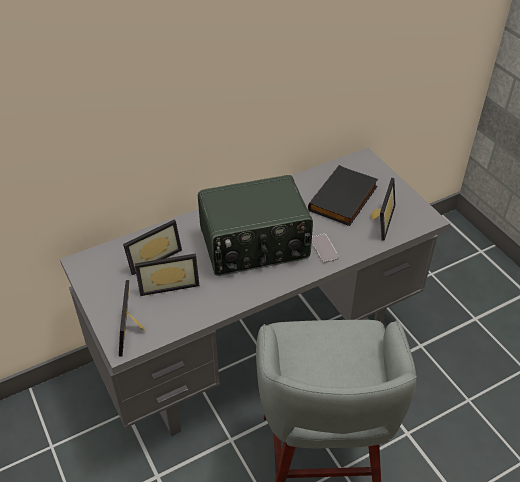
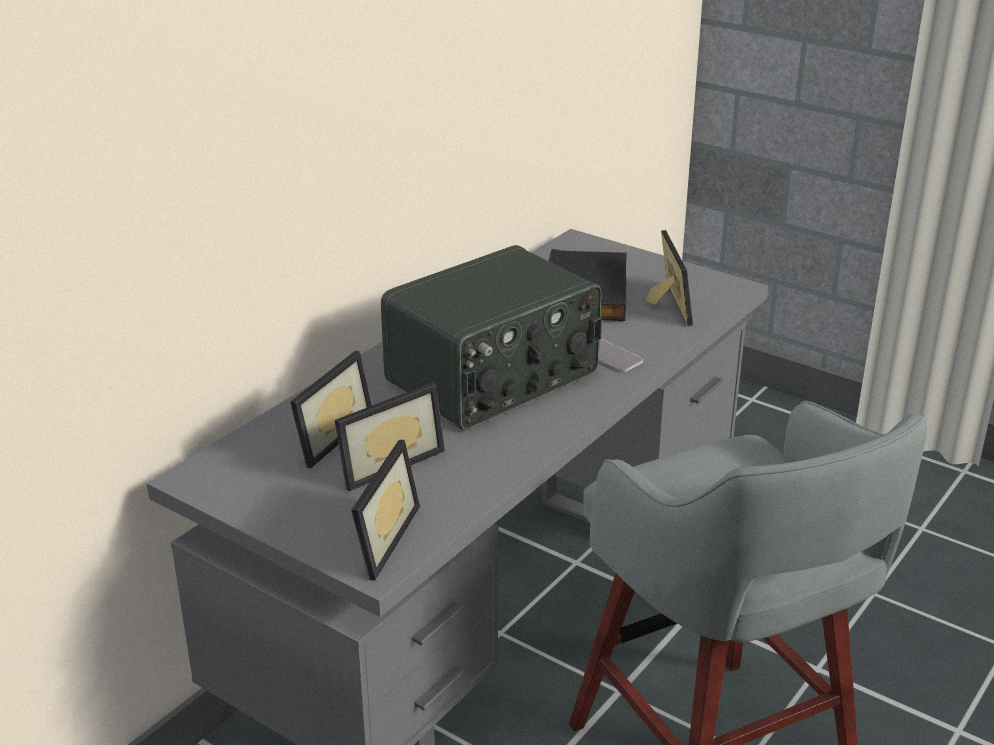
camera: 25 degrees left, 15 degrees down
(133, 330) = (376, 538): picture frame -> picture frame turned 135 degrees counterclockwise

